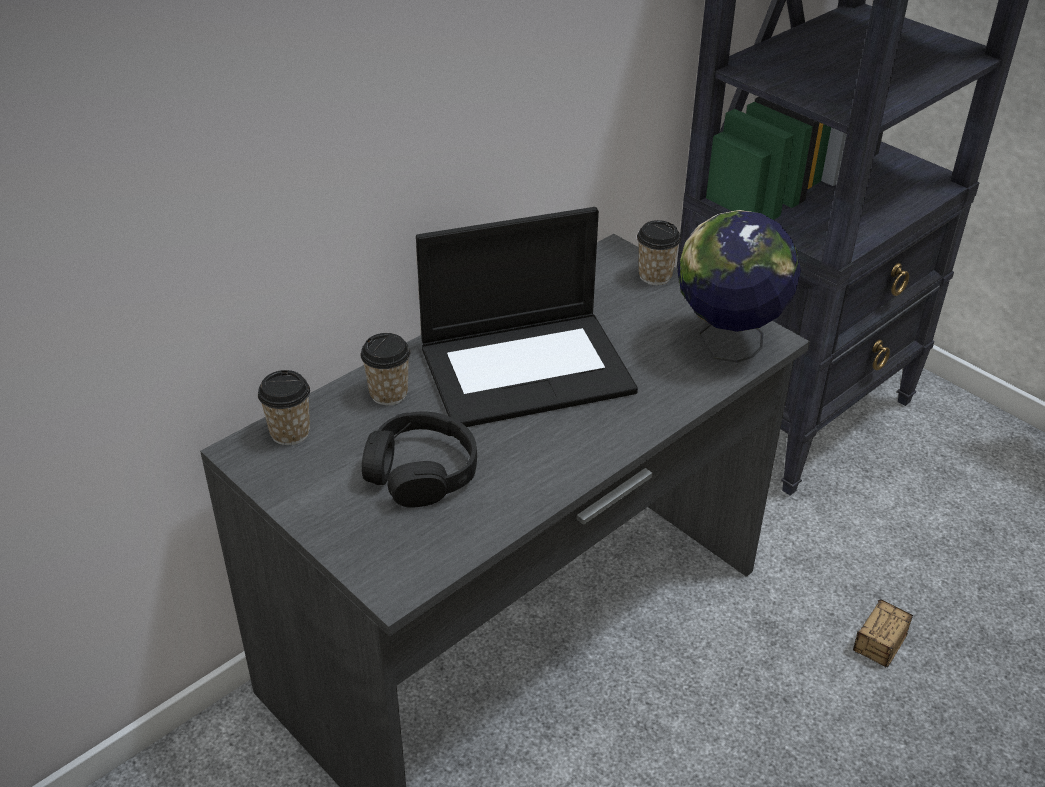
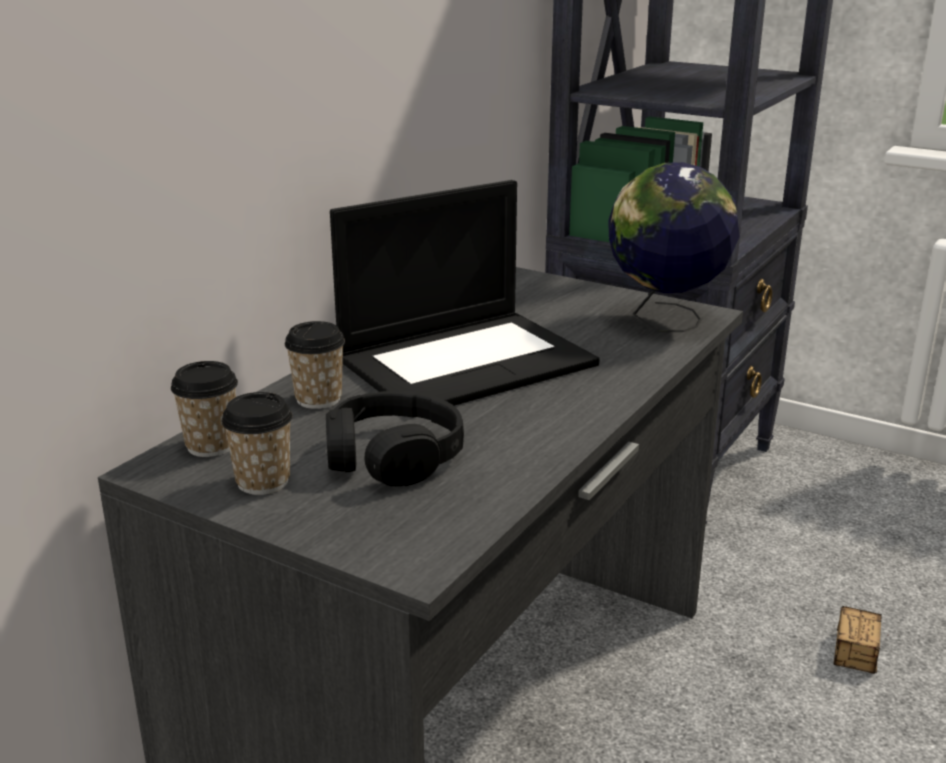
camera: 15 degrees left, 15 degrees down
(655, 276) = (558, 285): cup -> cup (263, 482)

